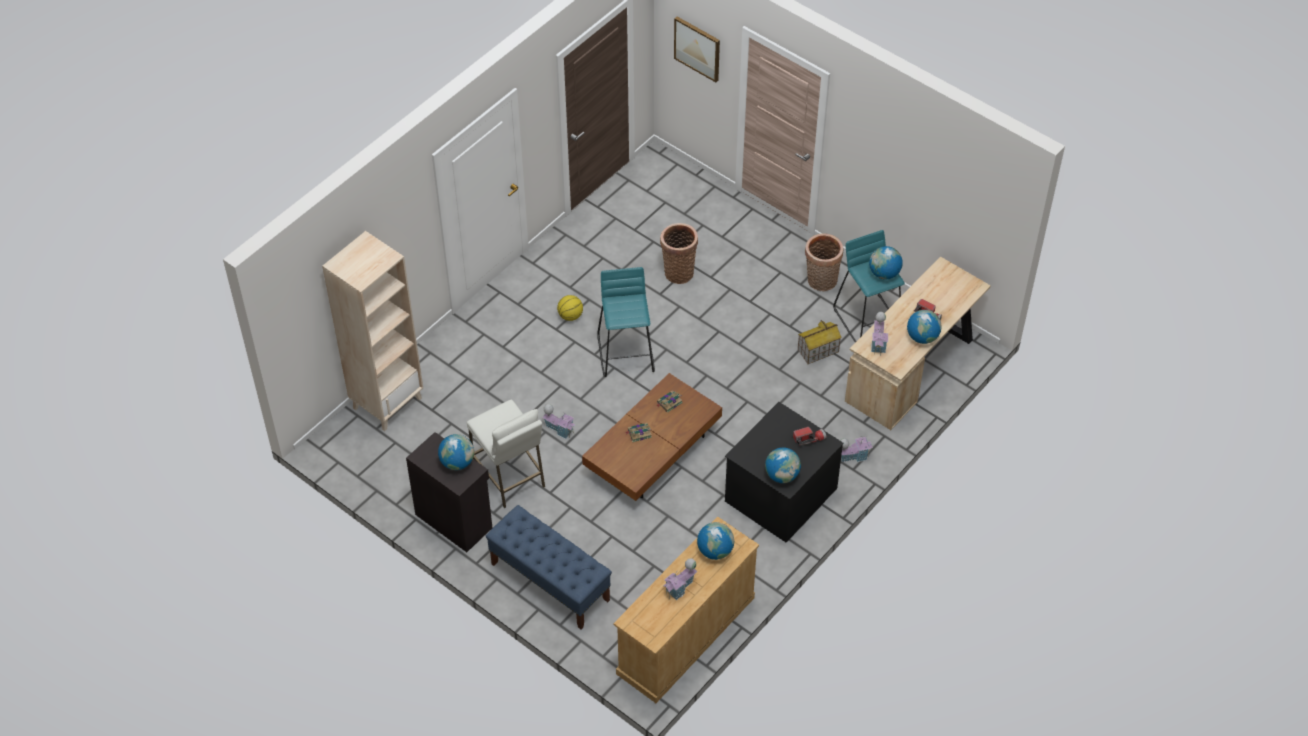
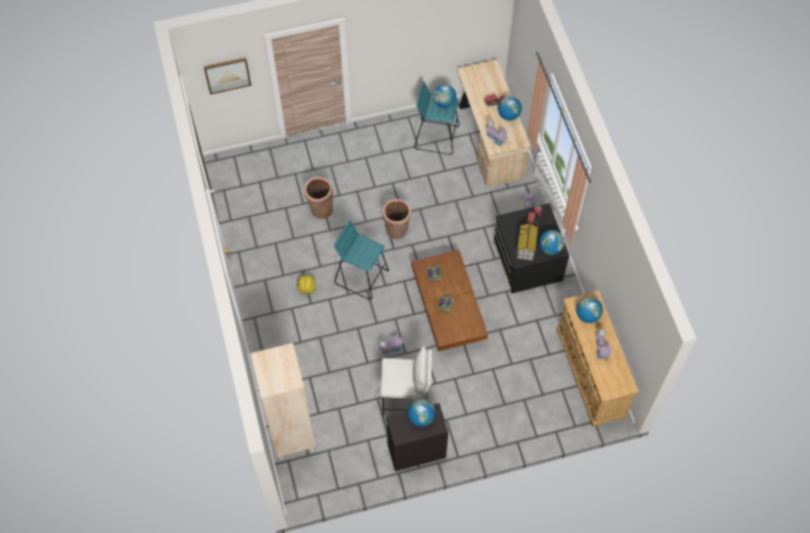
camera: 55 degrees left, 10 degrees up
(549, 582) = (501, 423): blue bench -> none
(818, 351) = (439, 176): toy house -> toy house (526, 248)
(821, 282) = (390, 142): basket -> basket (397, 231)

